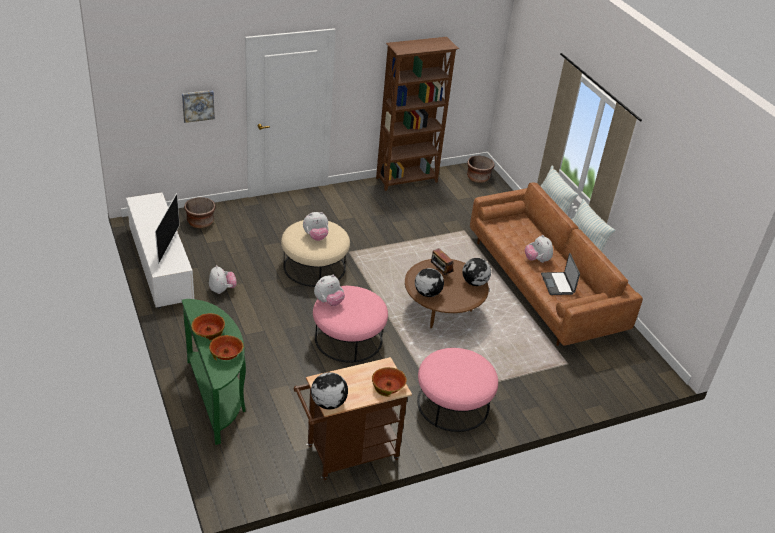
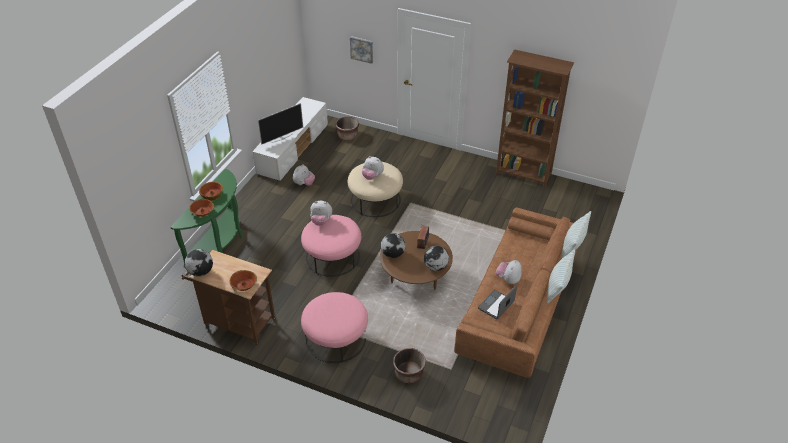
camera: 50 degrees right, 5 degrees up
(478, 178) = (584, 201): brown planter -> brown planter (409, 373)

